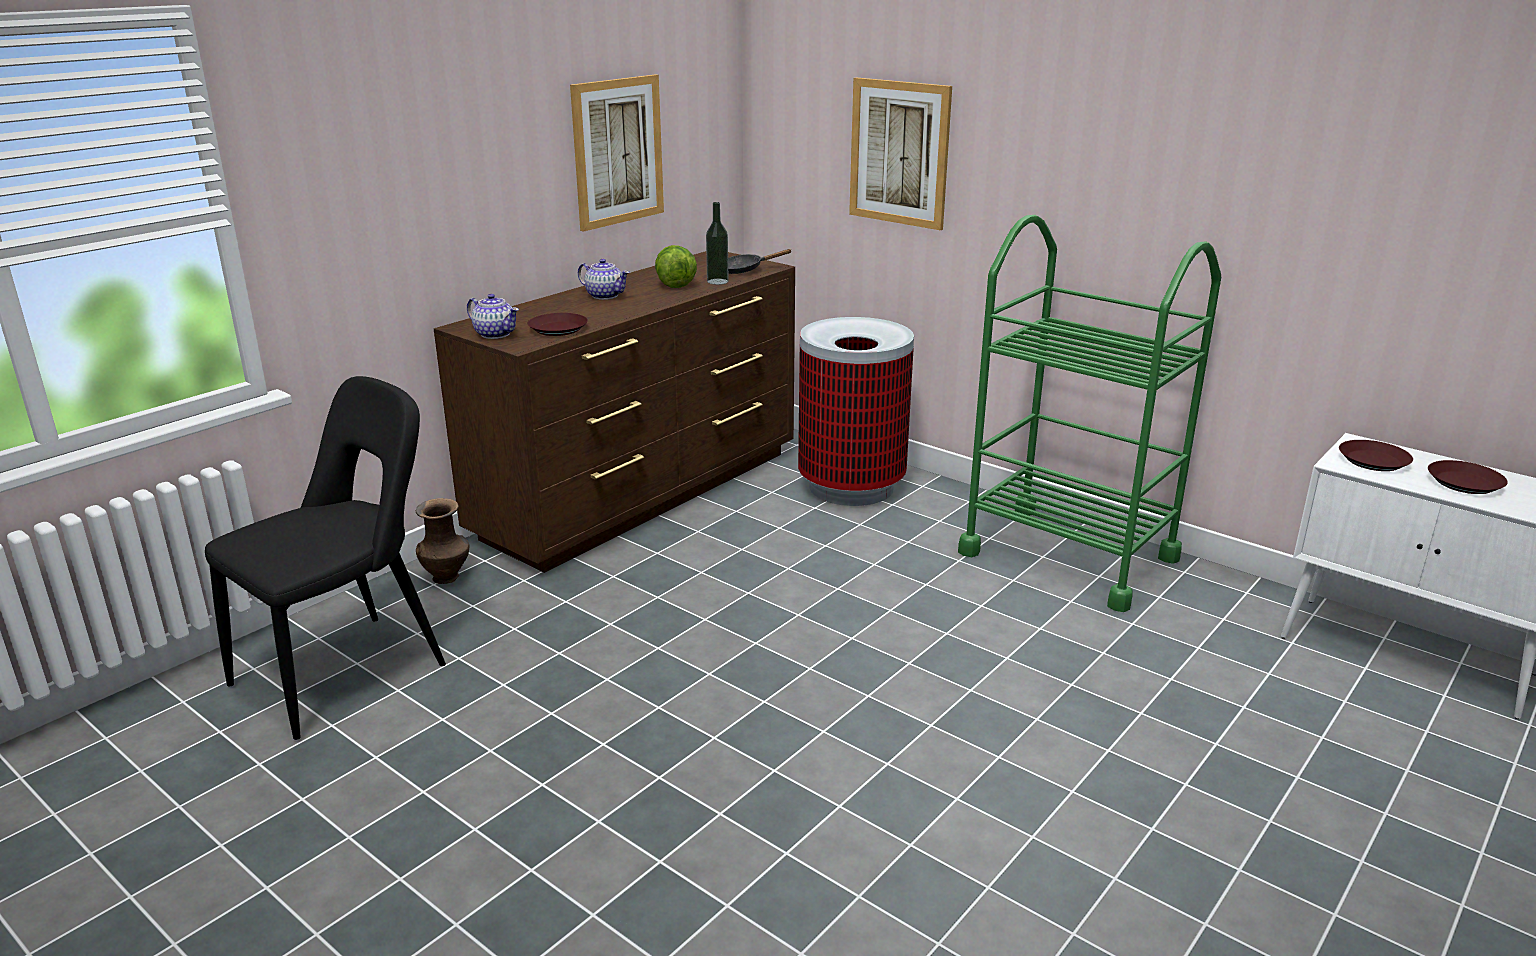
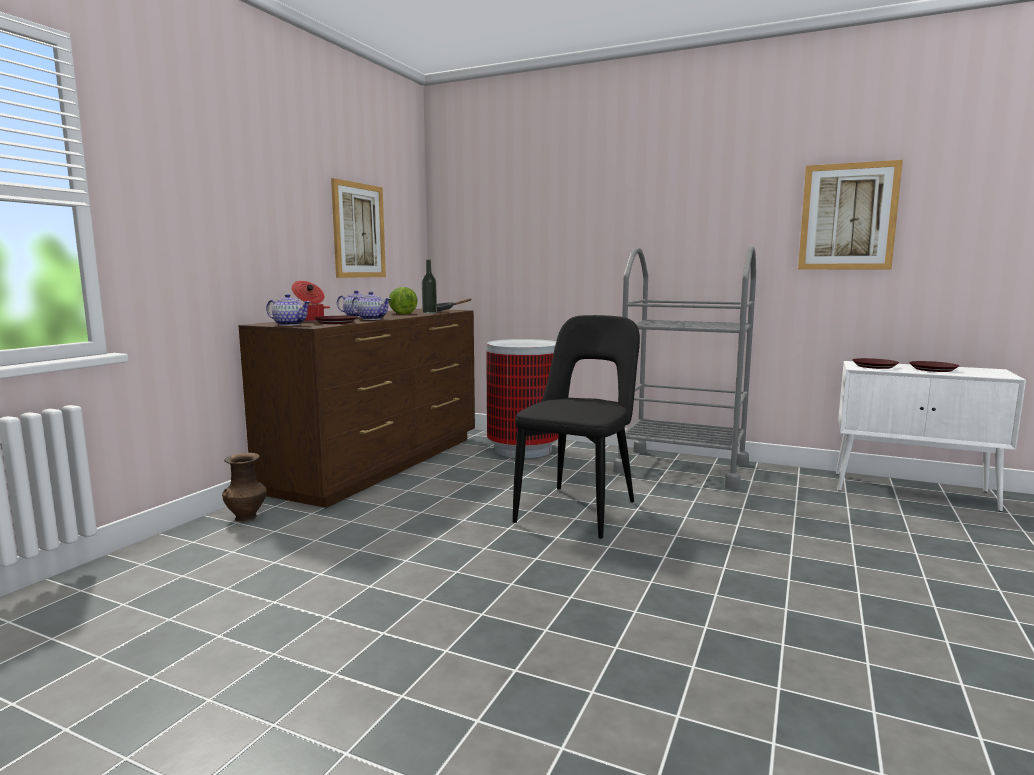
camera: 15 degrees left, 15 degrees down
(349, 671) = (176, 581): black chair -> black chair (579, 510)
(529, 315) = (309, 321): none -> cooking pot
(616, 312) = (371, 319): none -> teapot
(899, 153) = (536, 236): picture -> picture (848, 217)
(1068, 555) = (681, 467): green cart -> grey cart

